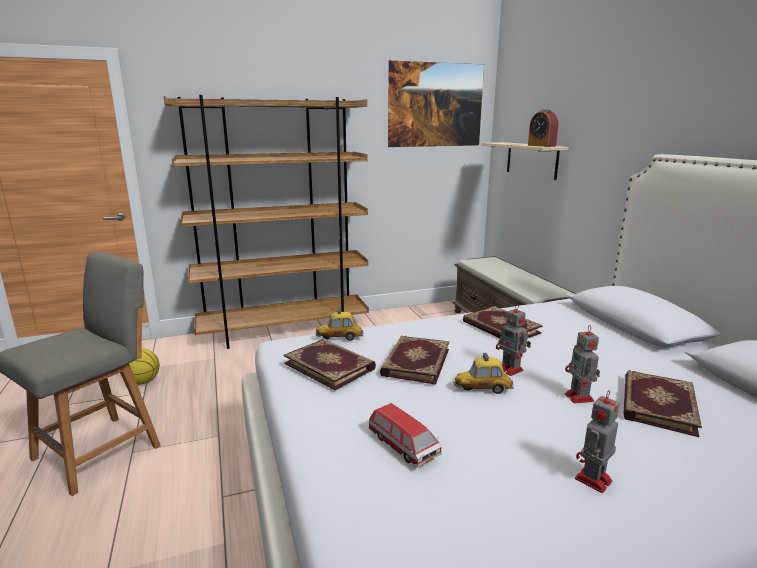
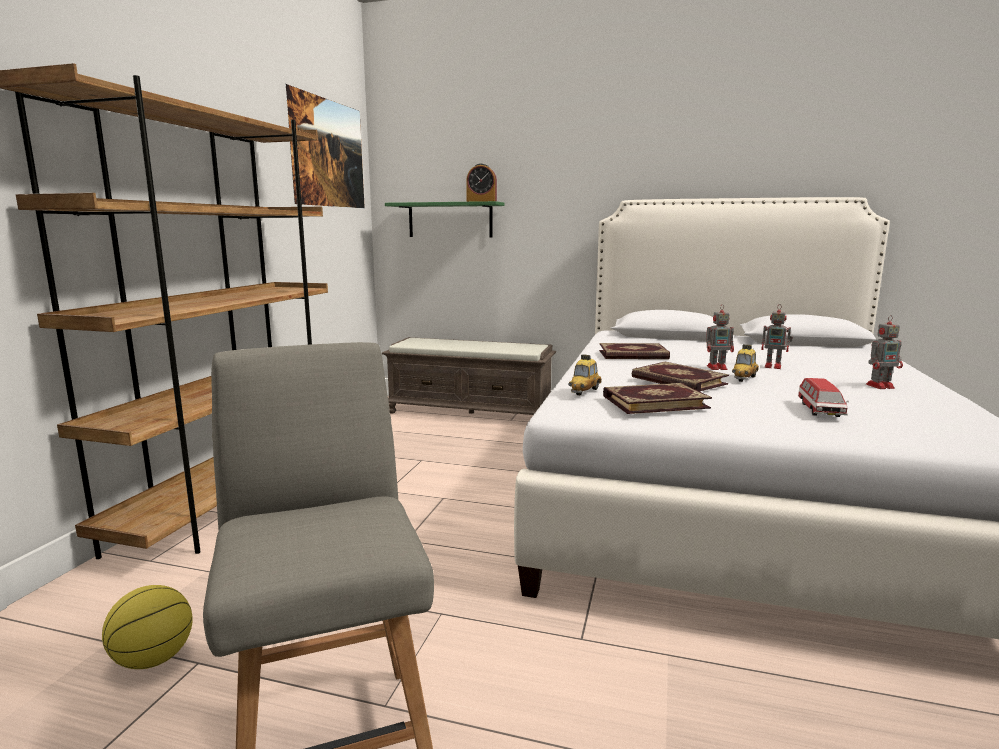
camera: 55 degrees left, 5 degrees down
(403, 446) = (820, 410): toy car -> toy car turned 105 degrees clockwise
(531, 160) = (450, 220): beige shelf -> green shelf
(592, 481) = (881, 386): toy robot -> toy robot turned 90 degrees counterclockwise
(656, 404) = (793, 358): book -> none

